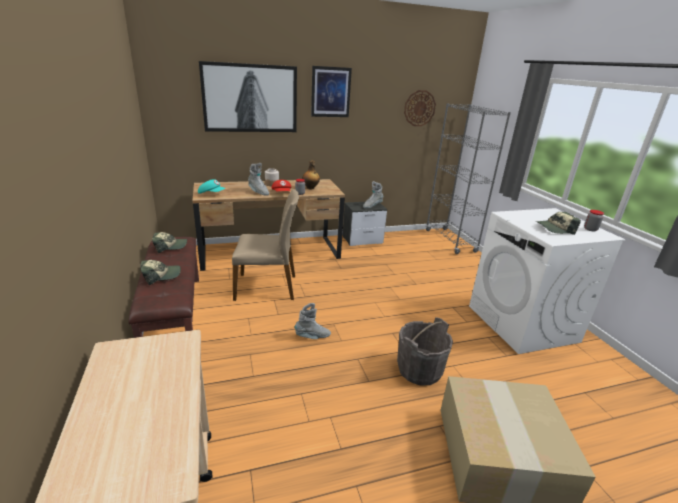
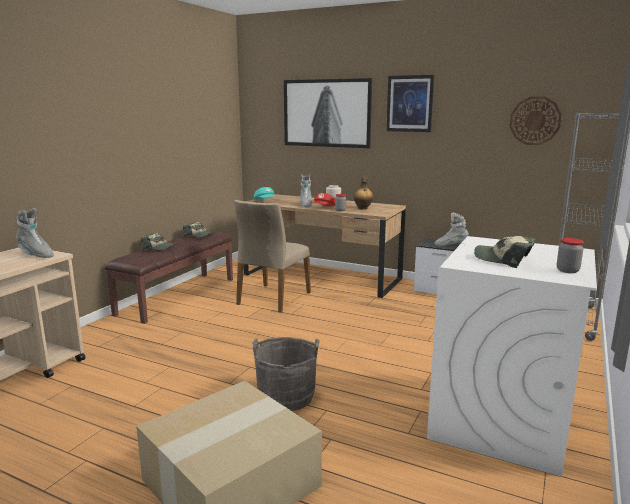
camera: 45 degrees right, 10 degrees down
(267, 287) = (273, 298): beige chair -> beige chair turned 75 degrees clockwise
(312, 337) = (244, 340): grey boot -> grey boot (36, 255)

